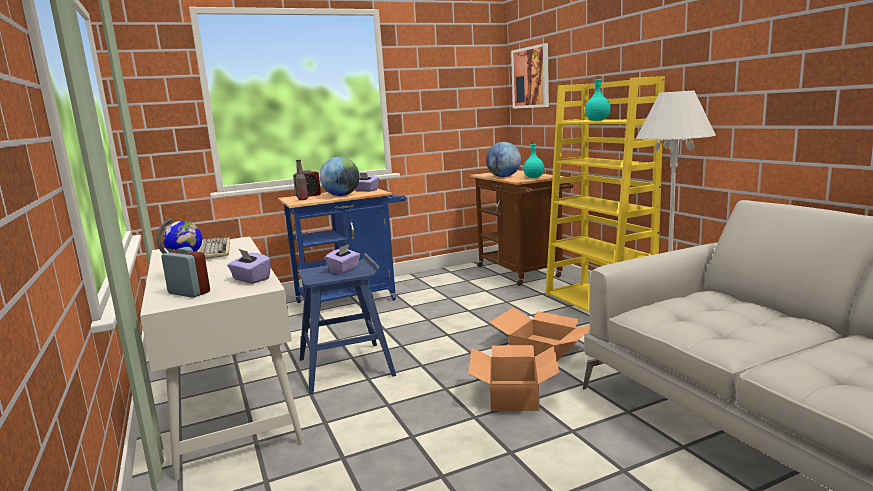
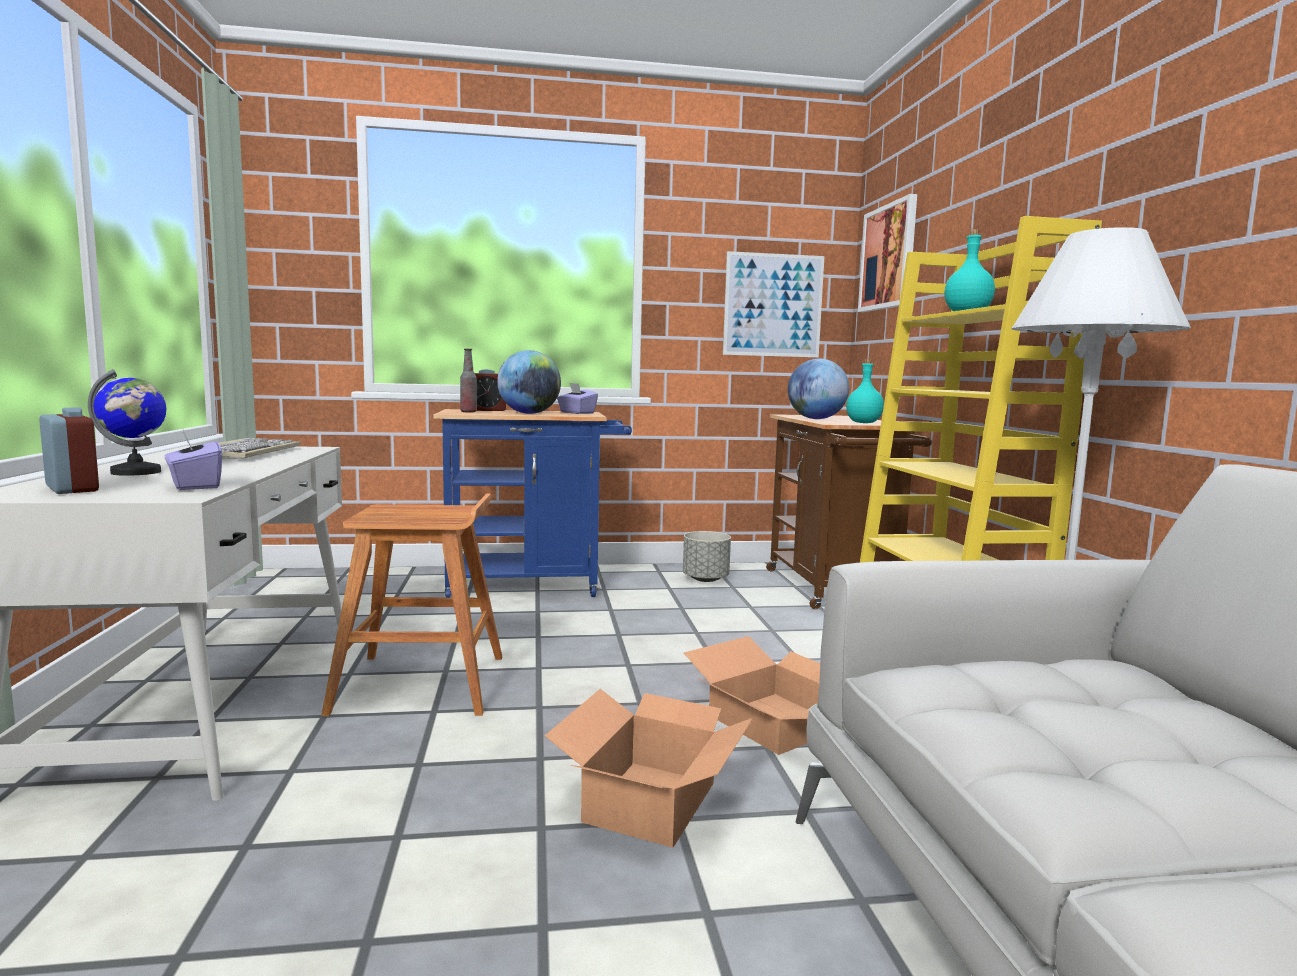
camera: 15 degrees right, 5 degrees down
(344, 269) = (434, 512): purple tissue box -> none
(347, 366) = (423, 684): blue stool -> brown stool
(448, 278) = (706, 579): none -> grey planter
(463, 108) = (773, 305): none -> picture

